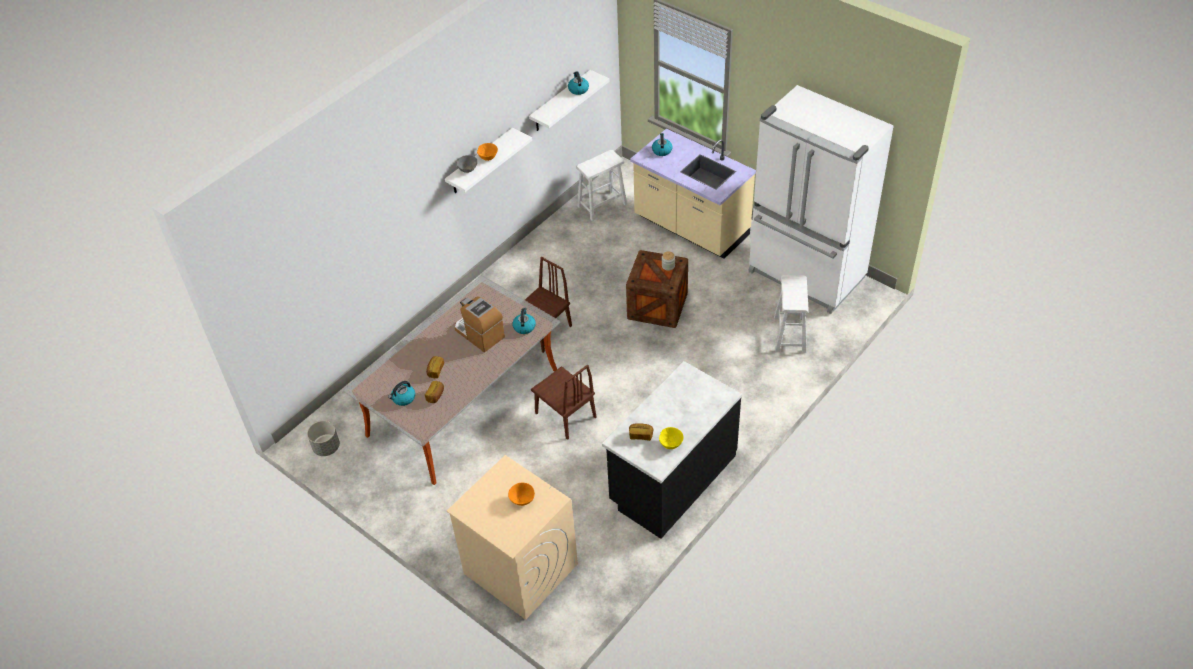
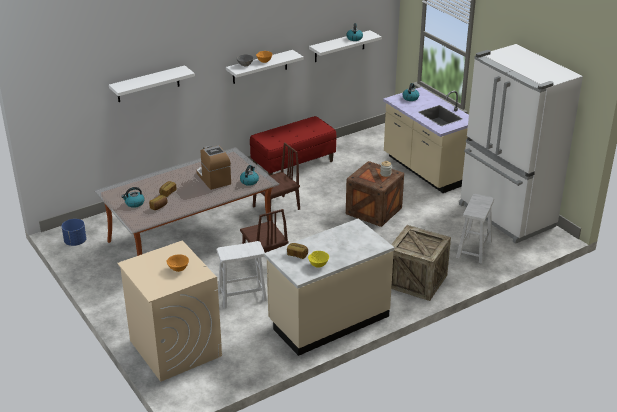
camera: 15 degrees right, 15 degrees down
(326, 447) = (75, 242): grey planter -> blue planter
(365, 235) = (148, 84): none -> white shelf
(534, 257) = (293, 164): none -> red bench
(602, 205) = (362, 144): white stool -> white stool (242, 296)
(672, 479) = (328, 319): black counter -> beige counter
(745, 397) = (416, 281): none -> crate

